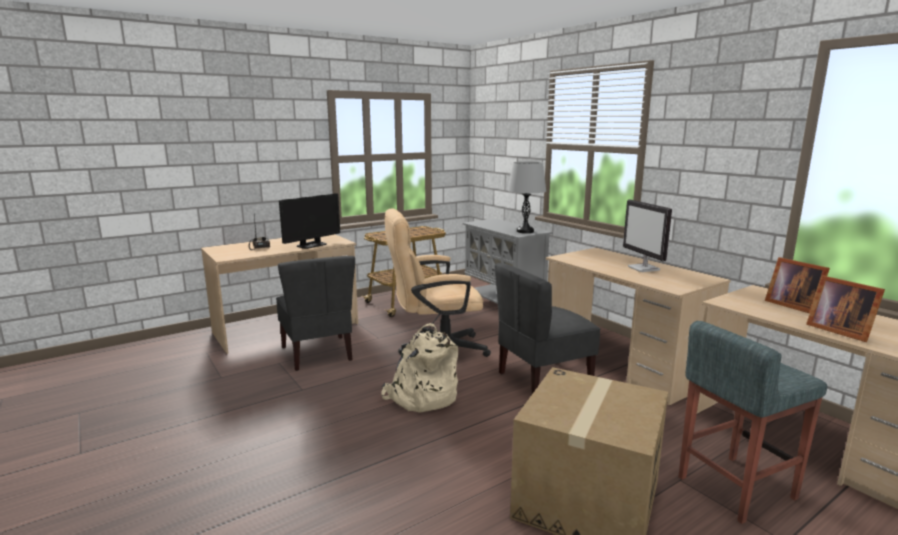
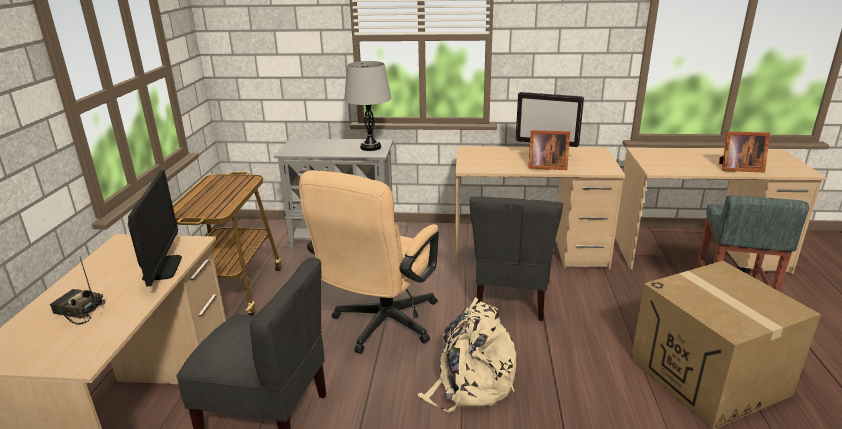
camera: 50 degrees left, 10 degrees up
(792, 305) = (681, 157): picture frame -> picture frame (545, 166)

